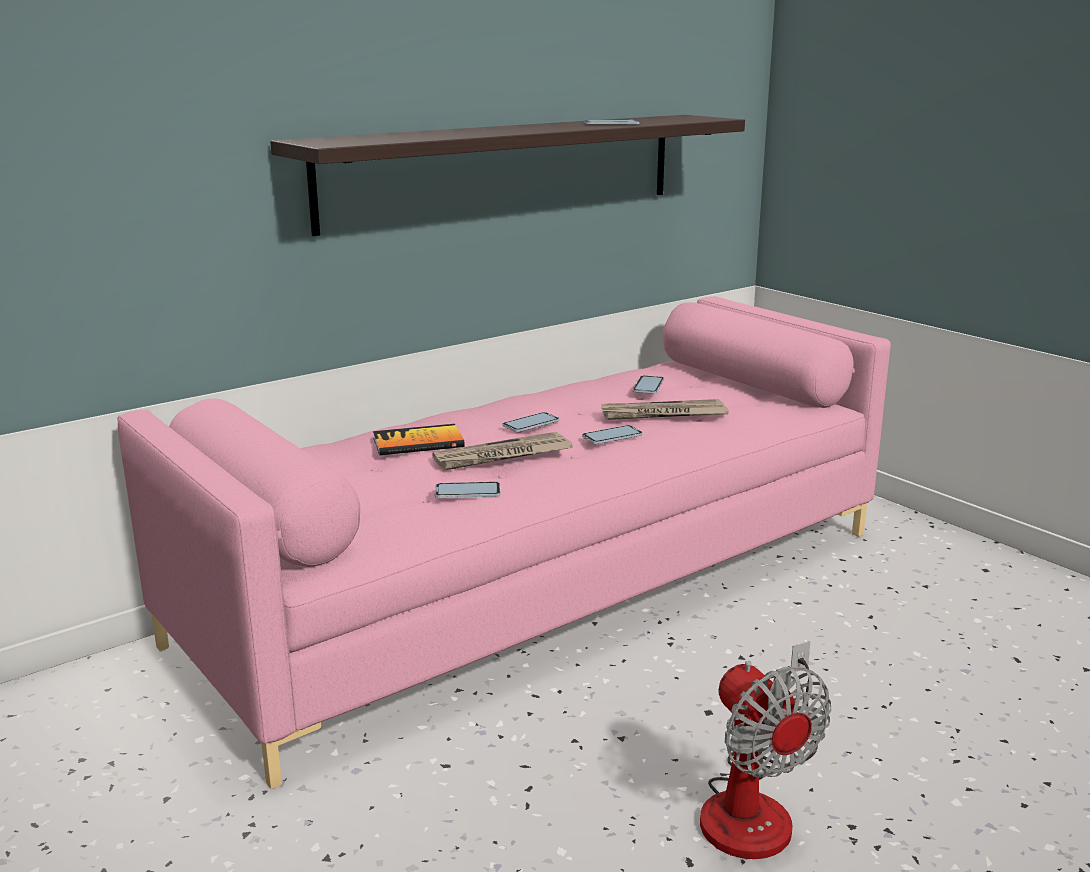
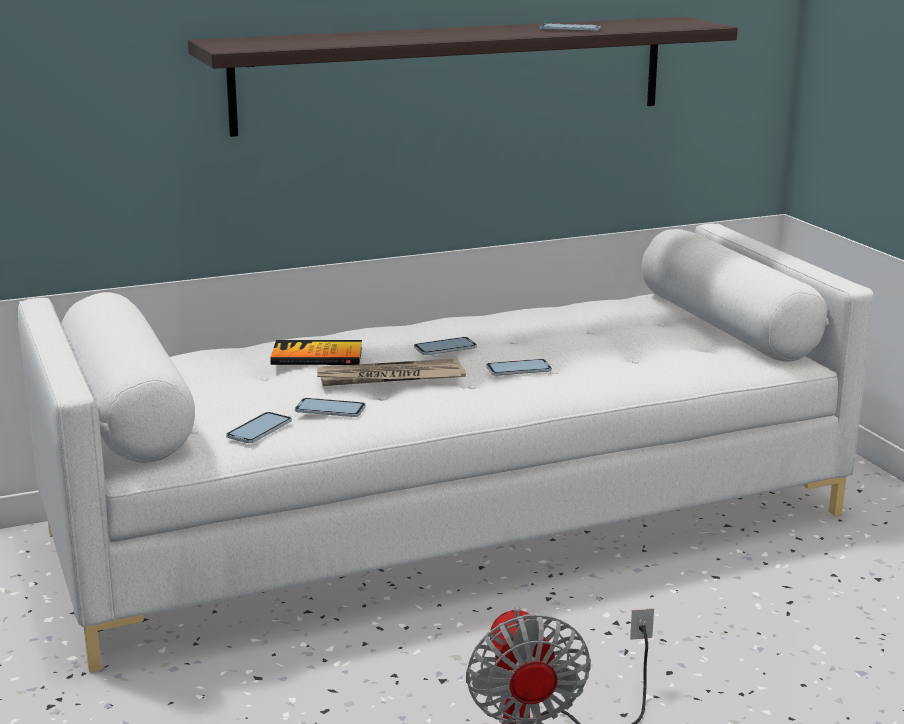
camera: 15 degrees right, 0 degrees up
(545, 584) = (452, 521): pink sofa -> white sofa
(648, 386) = (602, 319): phone -> phone (259, 429)
(662, 414) = (593, 351): newspaper -> none

